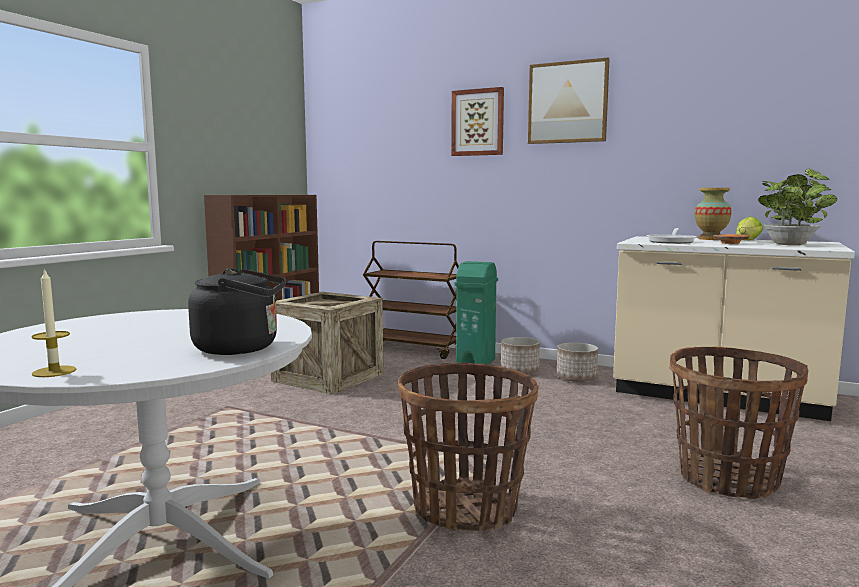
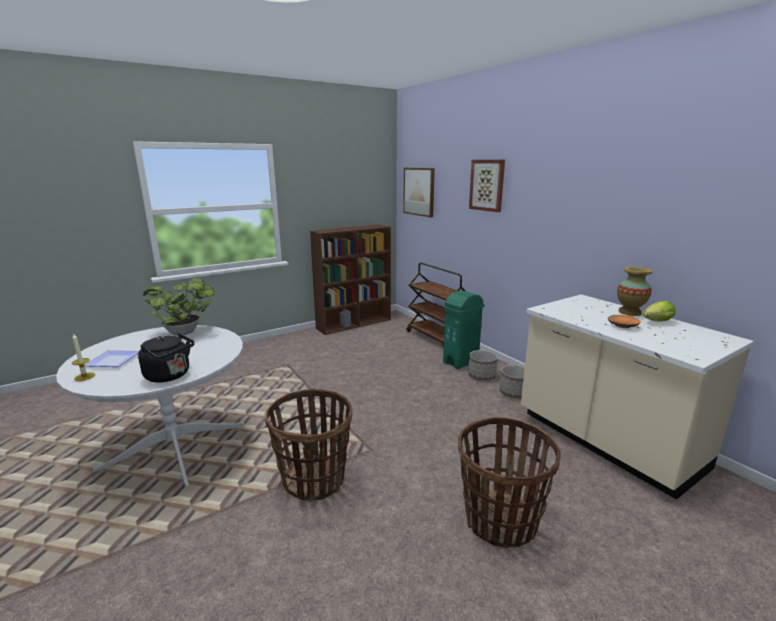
camera: 30 degrees right, 10 degrees up
(65, 353) = (111, 361): none -> plate
(328, 377) = (360, 353): crate -> none
(568, 102) = (546, 176): picture -> picture (419, 191)
(671, 241) = (578, 313): frying pan -> none
(791, 244) = (679, 338): potted plant -> potted plant (186, 332)

